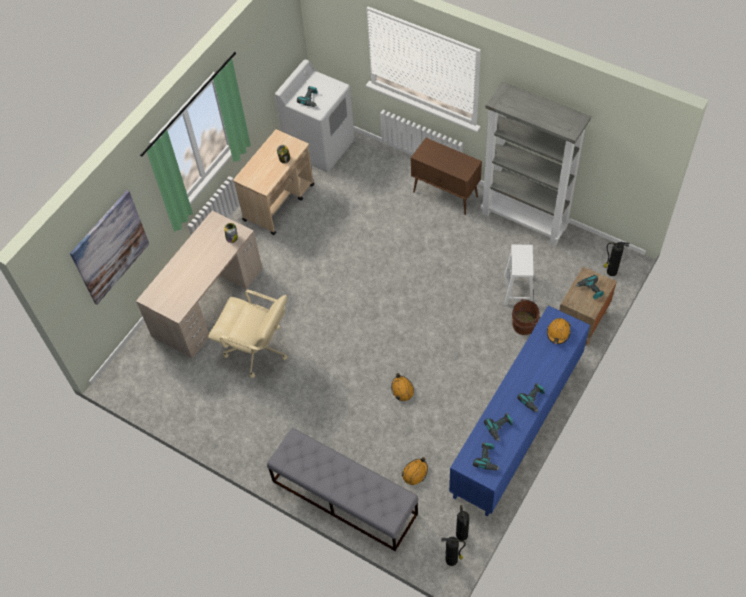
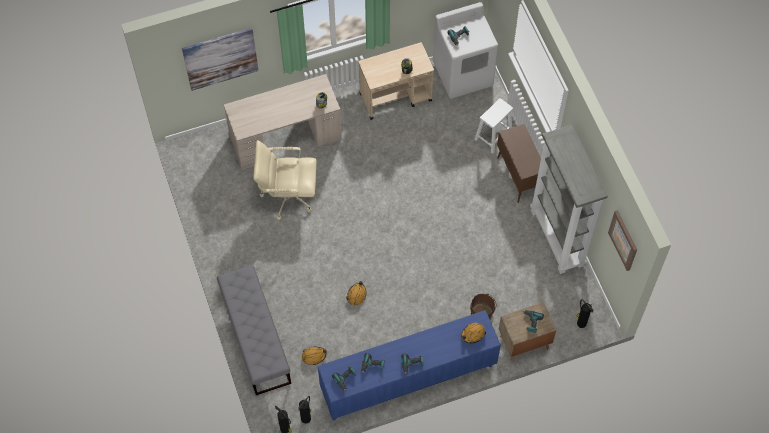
camera: 35 degrees right, 5 degrees up
(257, 350) = (287, 195): beige office chair -> beige office chair turned 120 degrees clockwise
(518, 291) = (501, 287): white stool -> white stool (493, 137)
(632, 147) = (623, 240): none -> picture

